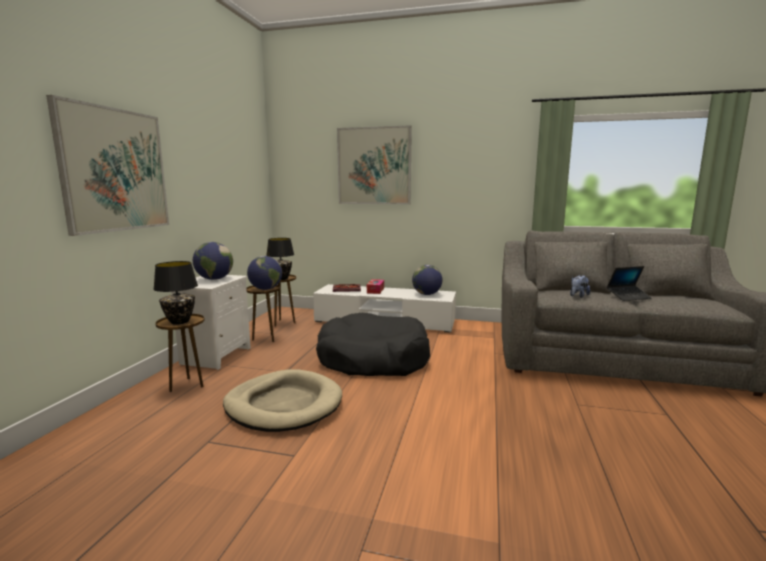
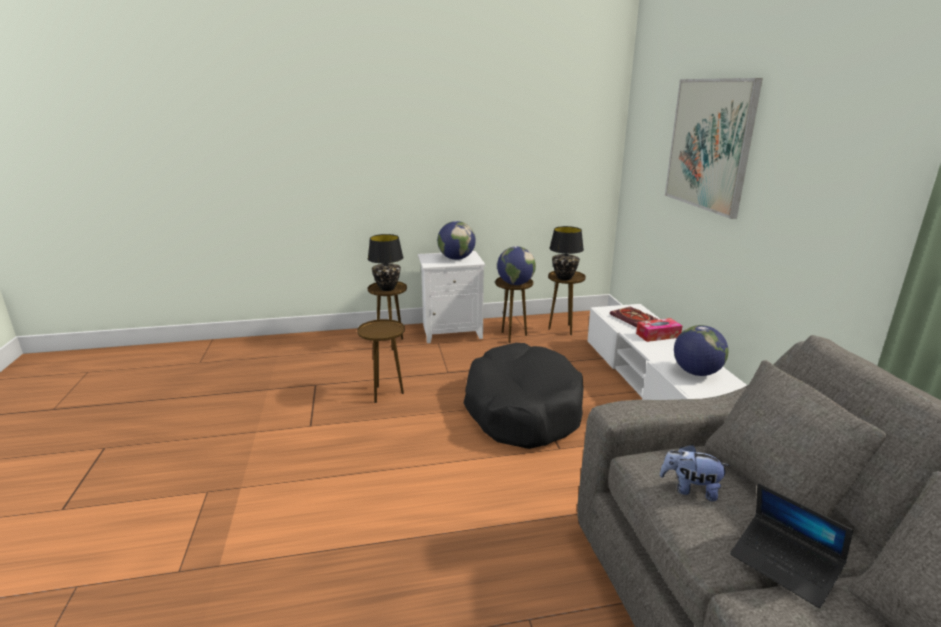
camera: 65 degrees right, 10 degrees up
(115, 170) = (375, 149): picture -> none
(284, 405) = (385, 394): beige dog bed -> brown side table

